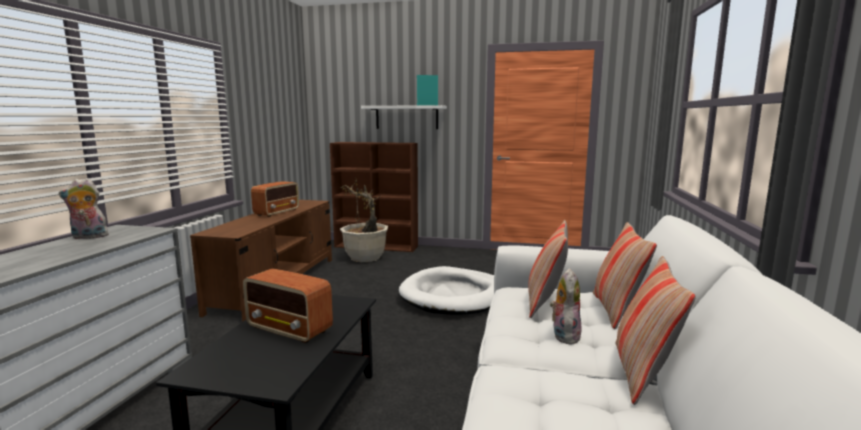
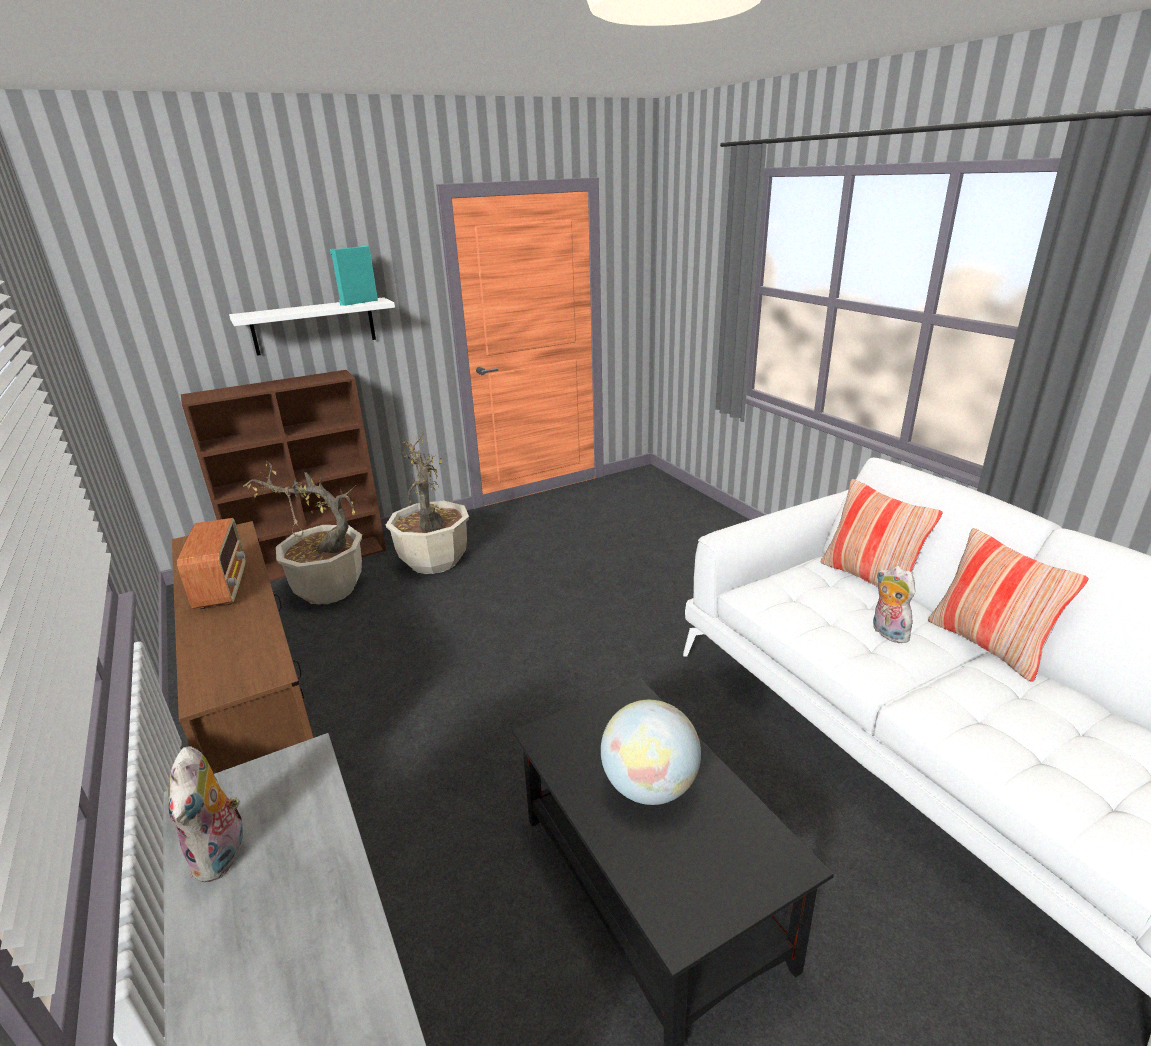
camera: 40 degrees left, 15 degrees up
(88, 237) = (223, 855): plush toy -> plush toy turned 45 degrees counterclockwise
(290, 330) = (649, 786): radio -> globe
(426, 262) = (433, 562): none -> potted plant
(454, 295) = (550, 603): white dog bed -> none
(545, 302) = (805, 596): pillow -> none

